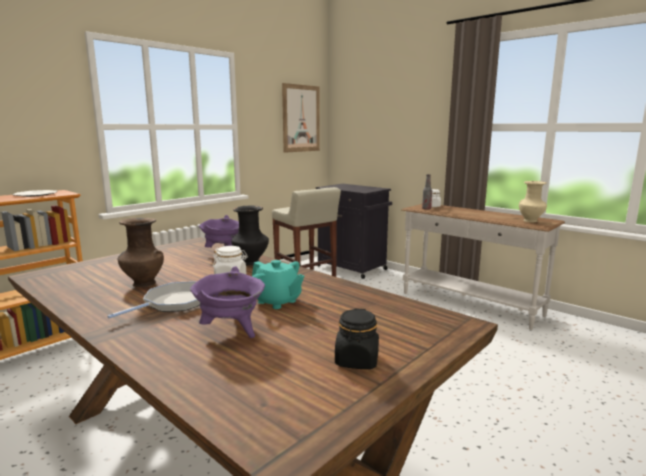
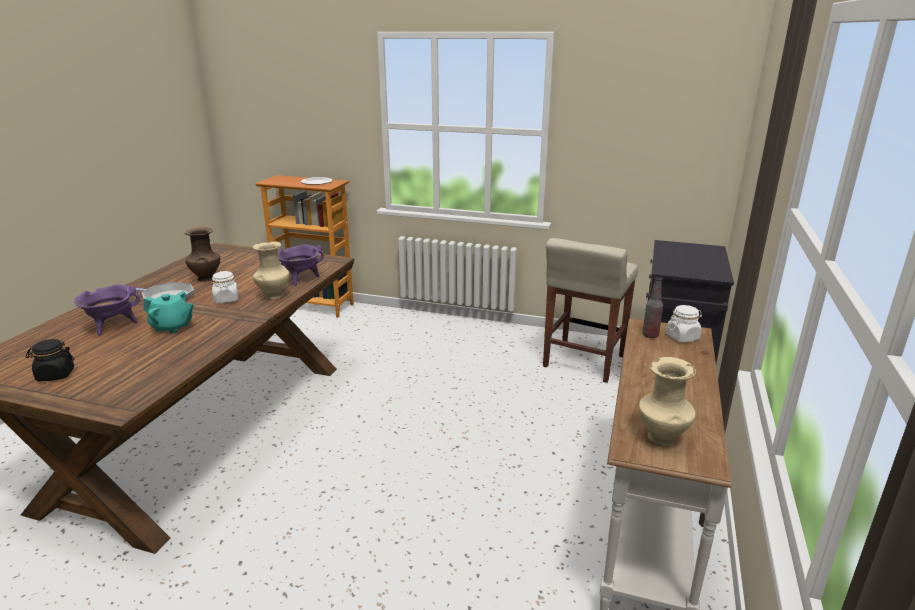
camera: 65 degrees right, 10 degrees up
(251, 263) = (273, 296): black vase -> beige vase
(277, 301) = (172, 327): turquoise teapot -> turquoise teapot turned 90 degrees counterclockwise
(301, 118) = (678, 125): picture -> none

